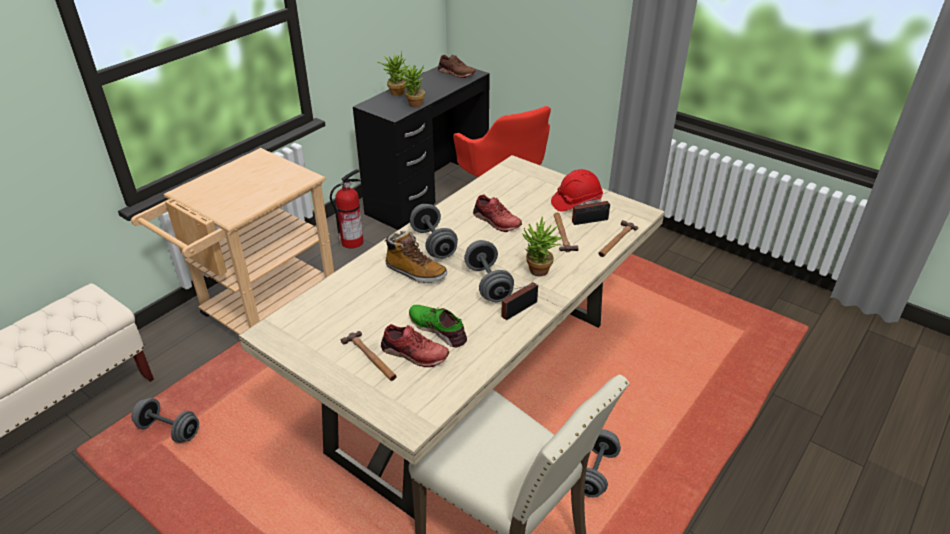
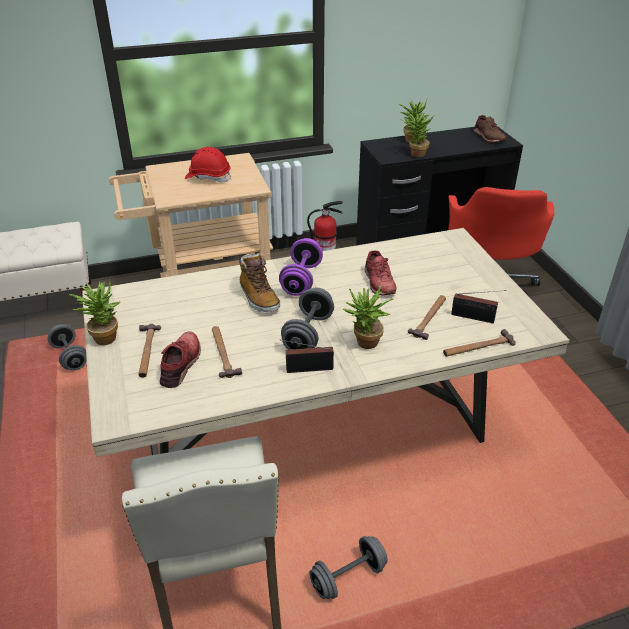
camera: 35 degrees right, 0 degrees up
(313, 364) = (104, 336): none -> potted plant
(414, 354) = (181, 364): red shoe -> red shoe turned 135 degrees counterclockwise
(433, 243) = (301, 280): grey dumbbell -> purple dumbbell
(438, 329) = (223, 353): green shoe -> hammer
(576, 202) = (478, 294): red hard hat -> red hard hat (208, 177)

